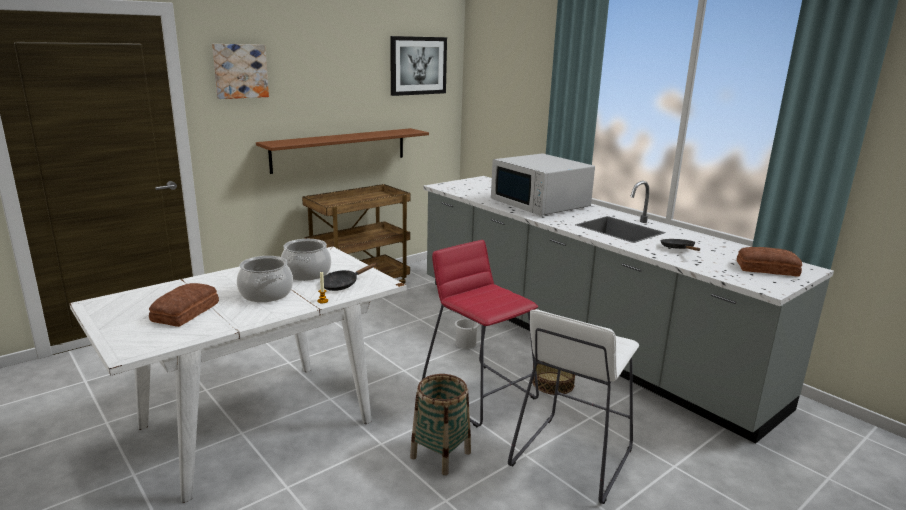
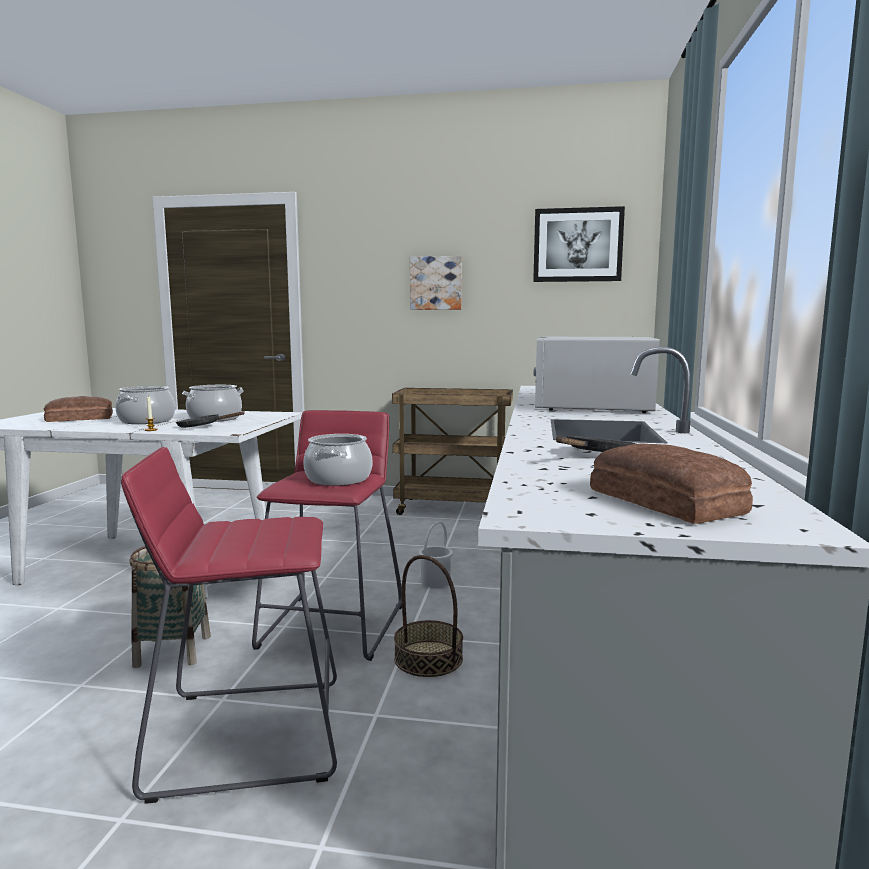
camera: 50 degrees right, 10 degrees down
(240, 71) = (351, 252): picture -> picture (436, 283)
(340, 149) = (460, 342): brown shelf -> none
(495, 295) = (339, 479): none -> cooking pot
(571, 458) = (248, 735): white stool -> red stool

